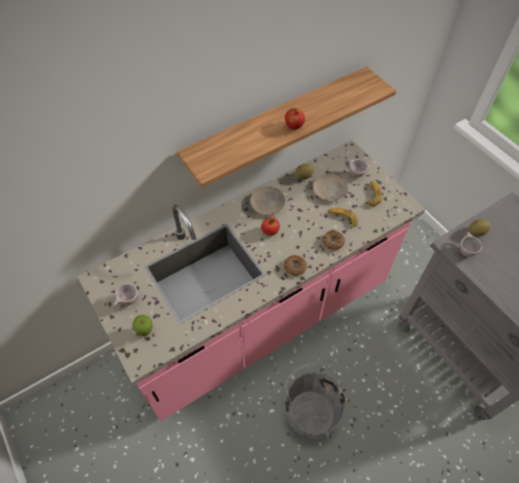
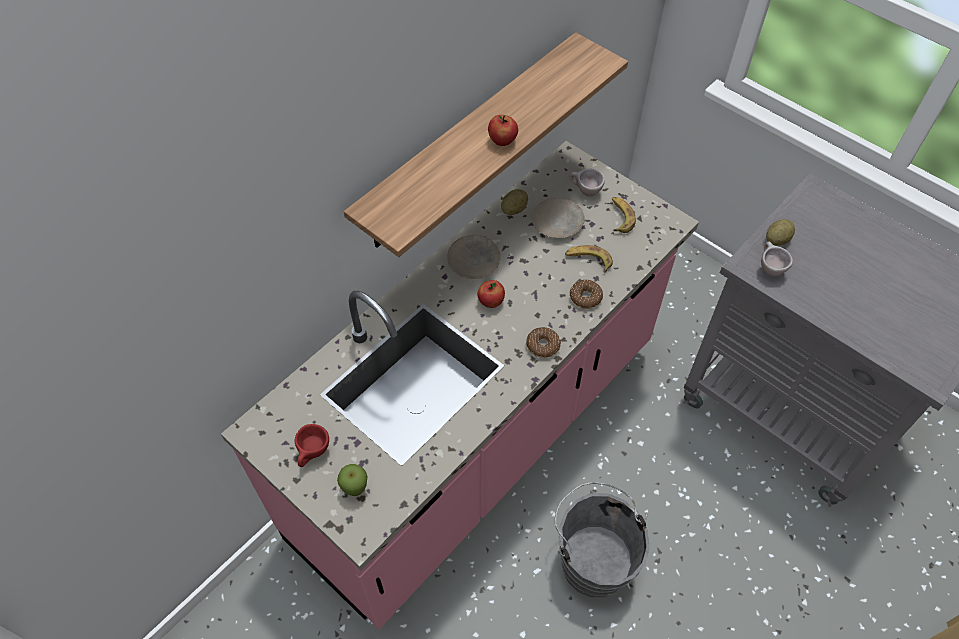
camera: 15 degrees left, 0 degrees up
(127, 303) = (313, 454): beige cup -> red cup

